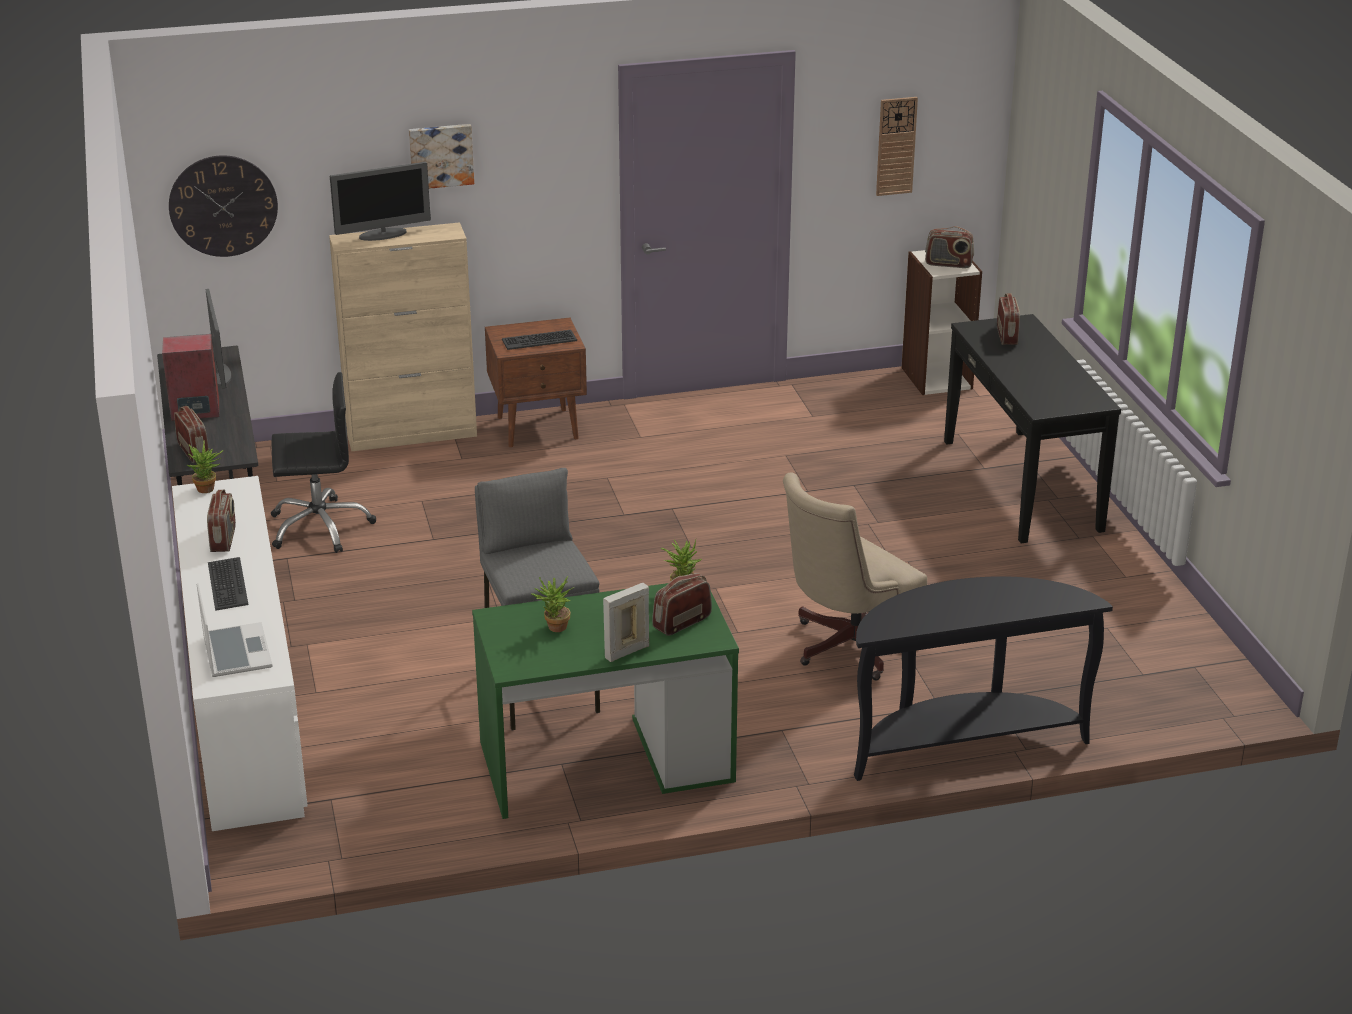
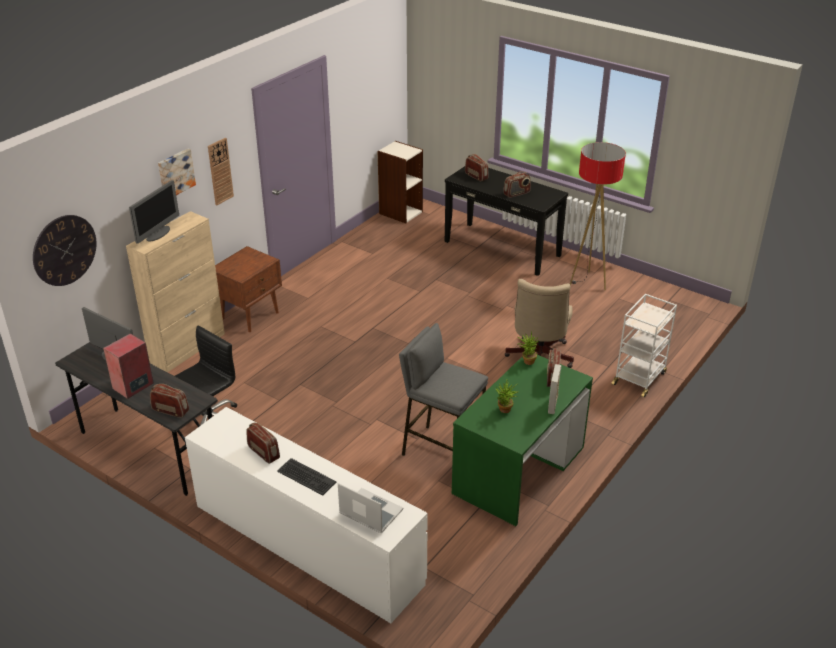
camera: 40 degrees left, 5 degrees up
(208, 490) = (210, 429): potted plant -> none
(539, 340) = (249, 264): keyboard -> none
(896, 146) = (368, 95): wall clock -> wall clock (220, 171)
(948, 264) = (404, 151): radio -> radio (516, 193)
(962, 743) = (639, 378): black console table -> white cart
(1088, 585) = (587, 283): none -> floor lamp

